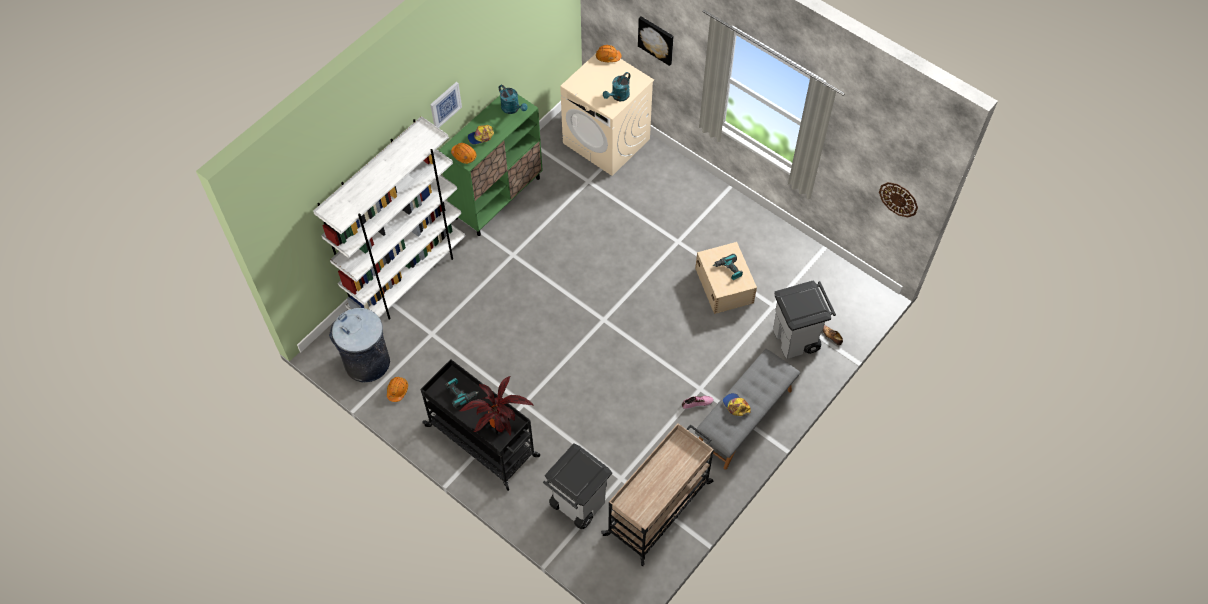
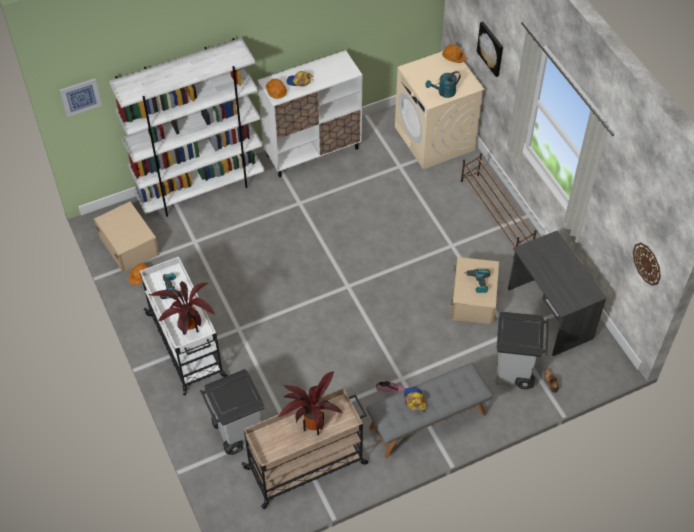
camera: 25 degrees right, 5 degrees down
(367, 363) = (128, 244): grey trash can -> beige storage box
(445, 105) = (272, 39): picture -> picture (80, 96)
(483, 442) = (187, 346): black cart -> white cart
(497, 197) = (313, 152): green cabinet -> white cabinet
(512, 109) = (339, 68): turquoise watering can -> none
(666, 470) = (312, 424): none -> potted plant
(702, 196) = (495, 215): none -> brown shoe rack
(798, 273) = (549, 314): none -> grey desk

